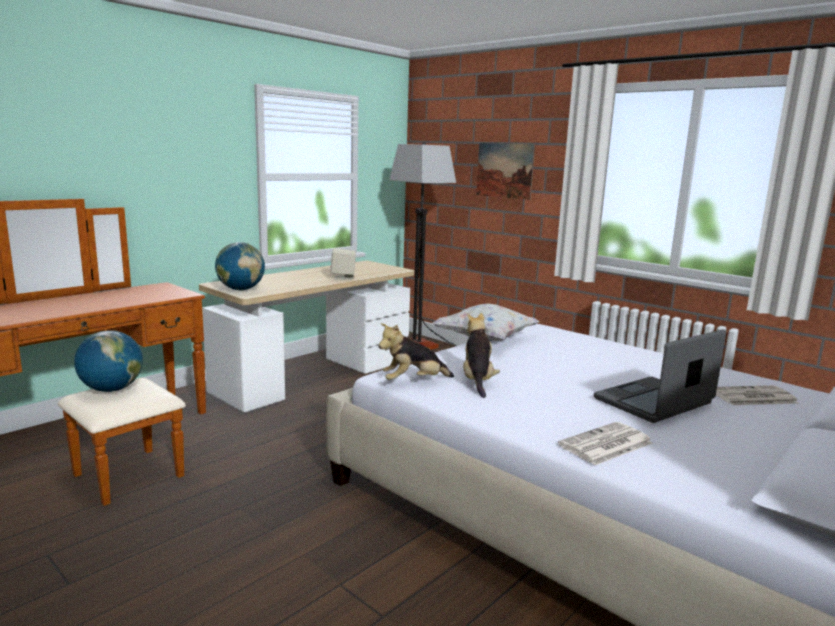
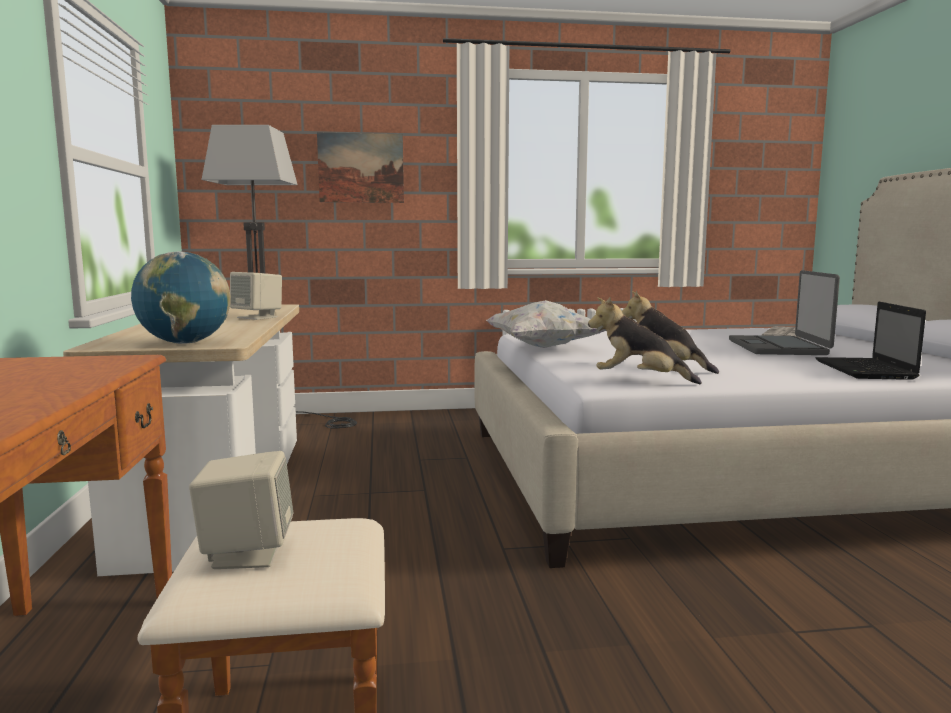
camera: 50 degrees left, 5 degrees down
(112, 390) = (246, 553): globe -> beige speaker
(413, 382) = (639, 380): plush toy -> plush toy turned 90 degrees clockwise
(605, 445) = (866, 370): newspaper -> laptop

